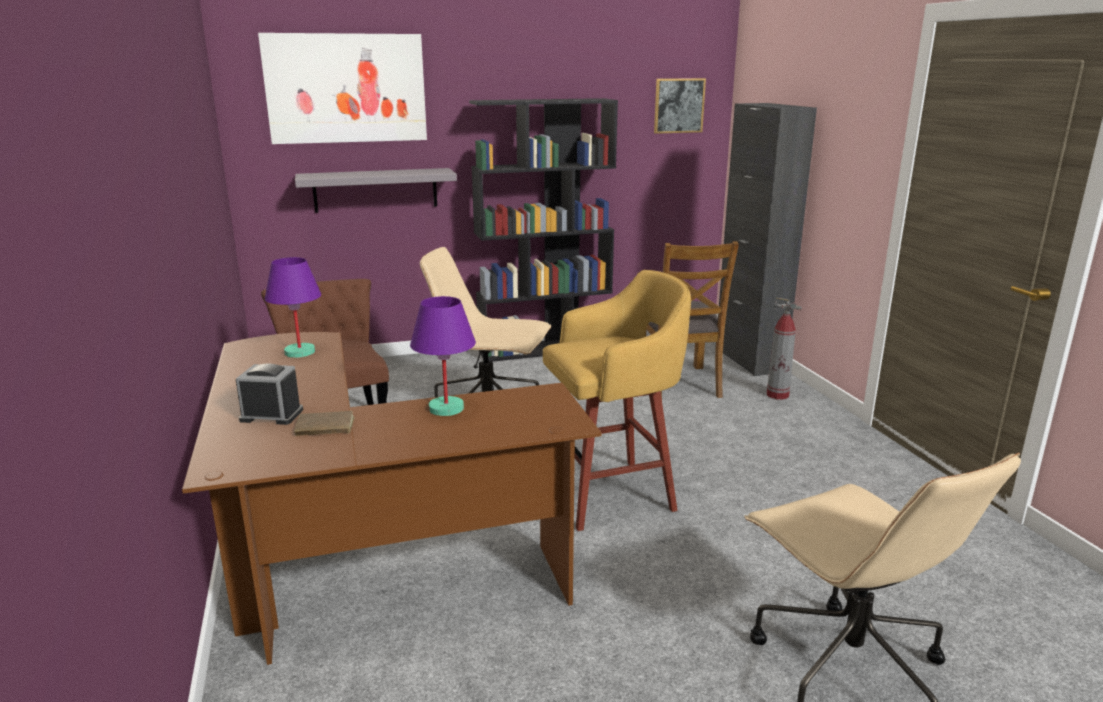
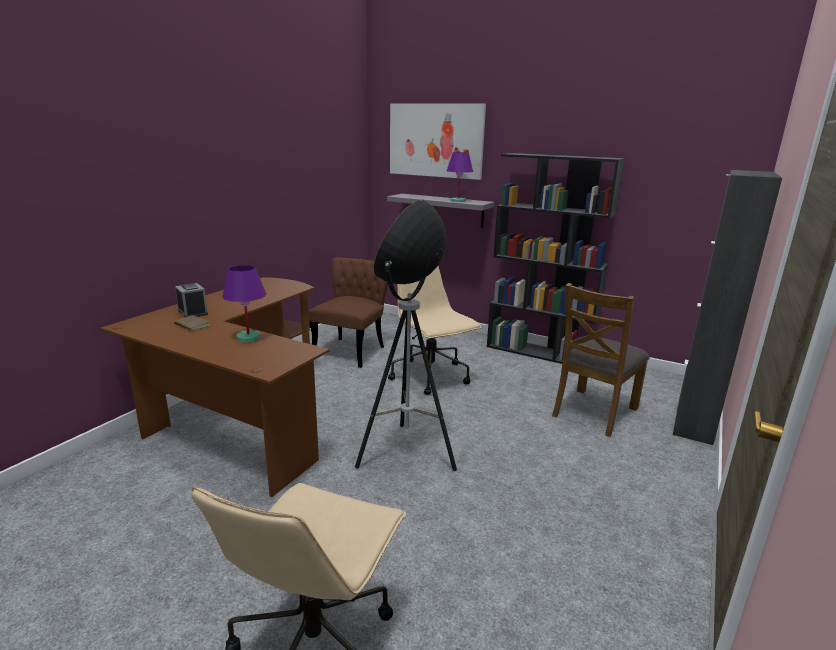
camera: 45 degrees right, 0 degrees up
(300, 352) = (274, 290): purple table lamp -> purple table lamp (458, 201)
(612, 493) = (407, 455): yellow stool -> floor lamp
(679, 105) = (706, 170): picture -> none
(777, 395) = (664, 458): fire extinguisher -> none

